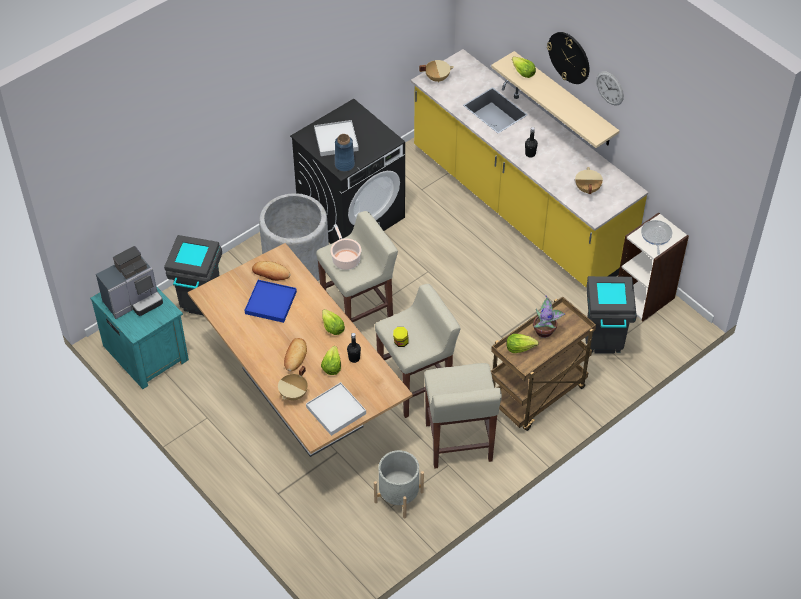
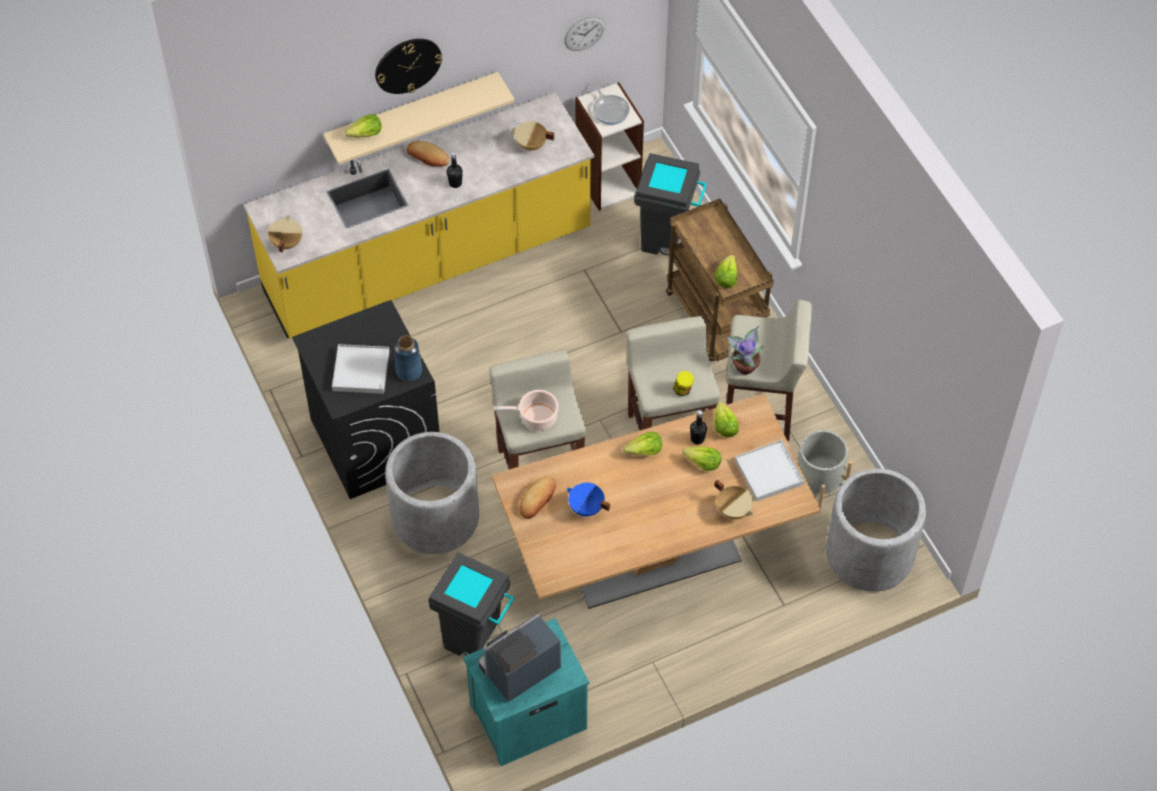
camera: 75 degrees left, 5 degrees up
(134, 301) = (518, 670): coffee machine -> coffee machine turned 105 degrees counterclockwise
(270, 303) = (586, 508): blue tray -> blue cooking pot
(295, 356) = (677, 498): bread -> bread (428, 156)
(342, 545) = (869, 553): none -> grey planter
(371, 373) = (724, 426): none -> lettuce
(545, 331) = (709, 249): potted plant -> potted plant (744, 365)
(610, 88) = (473, 43): wall clock -> wall clock (584, 33)
(656, 236) = (610, 110): frying pan -> frying pan turned 135 degrees counterclockwise

